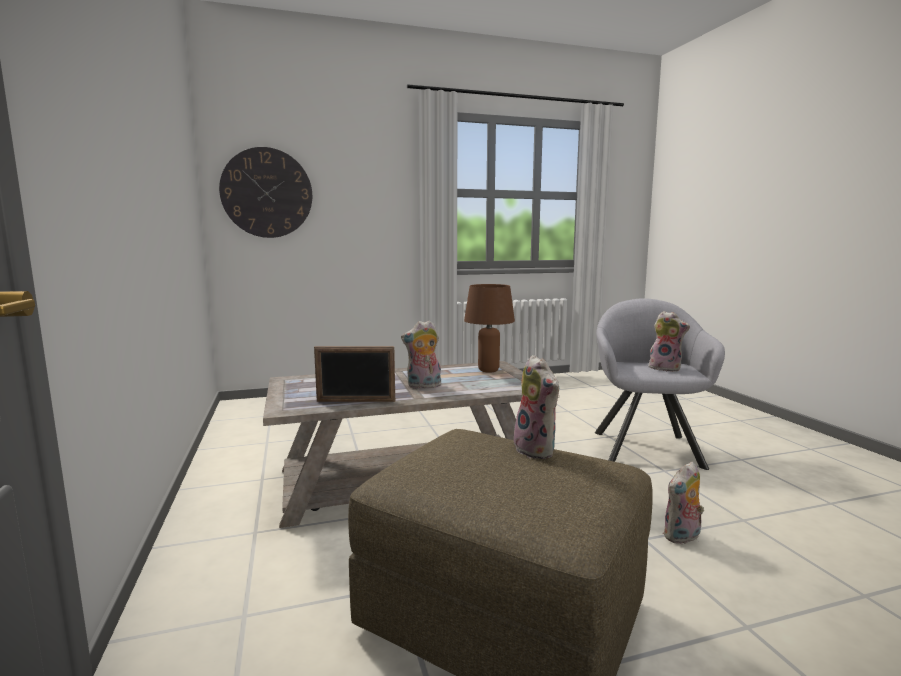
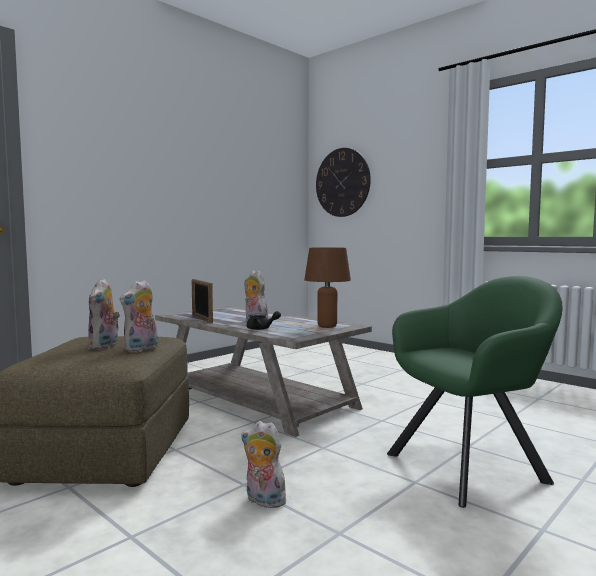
camera: 60 degrees right, 5 degrees down
(469, 389) = (261, 329): none -> black teapot
(645, 446) = (473, 466): grey armchair -> green armchair
(665, 368) = (469, 362): plush toy -> plush toy (105, 346)

